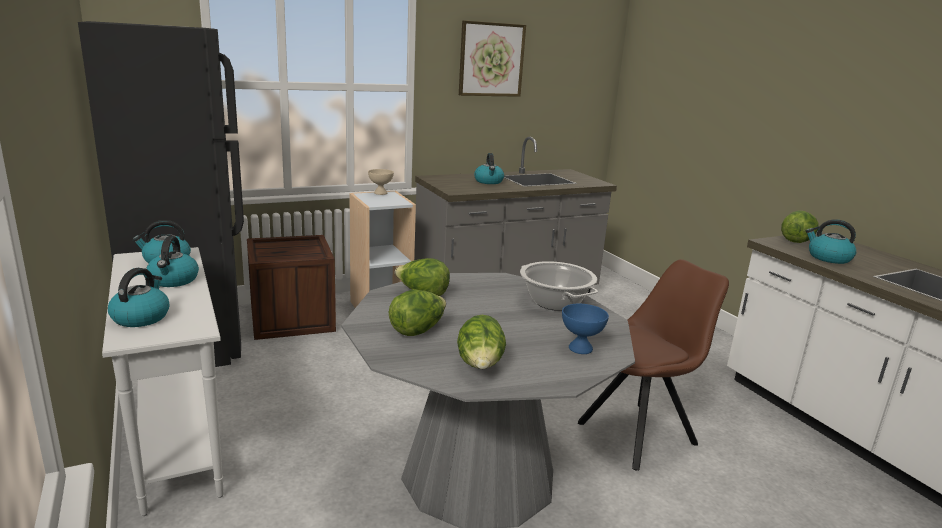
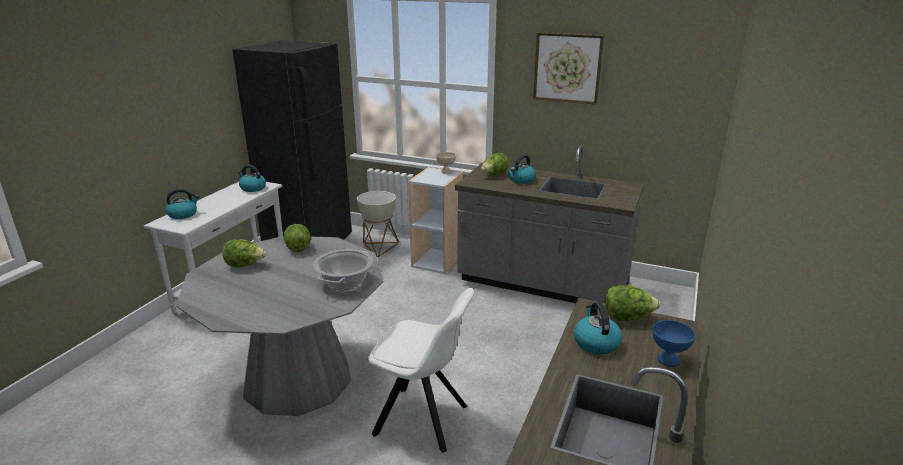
camera: 50 degrees right, 5 degrees up
(173, 280) = (231, 200): kettle -> none
(292, 319) = (379, 247): crate -> planter
(480, 366) = (218, 295): lettuce -> lettuce (494, 175)
(580, 349) = (278, 312): blue bowl -> blue bowl (668, 360)
(638, 434) = (422, 420): brown chair -> white chair

